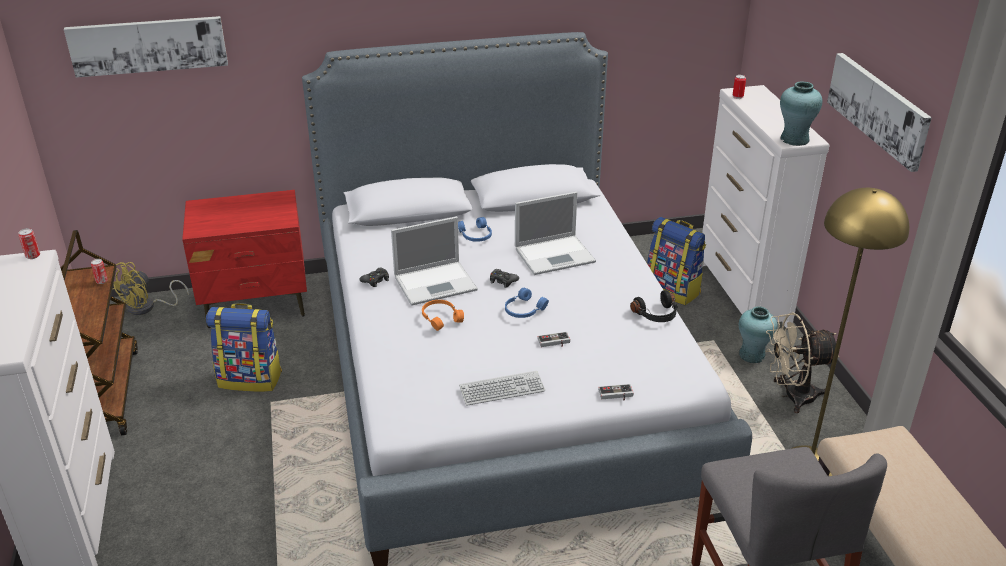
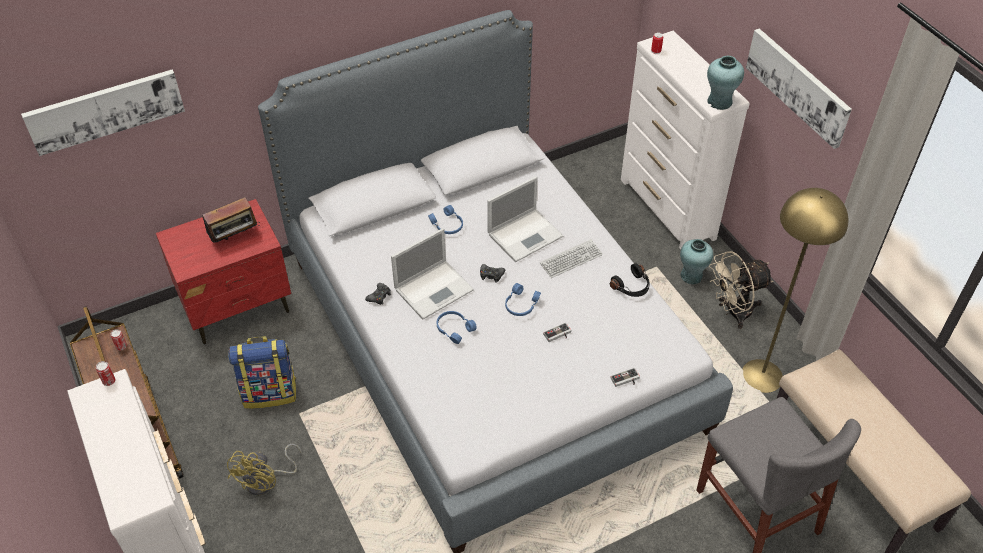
camera: 15 degrees left, 15 degrees up
(147, 307) = (134, 332): yellow fan -> yellow fan (266, 481)
(257, 215) = (235, 238): none -> radio
(441, 318) = (454, 328): orange headphones -> blue headphones
(502, 389) = (533, 395): keyboard -> keyboard (571, 259)
(673, 290) = (608, 217): backpack -> none

